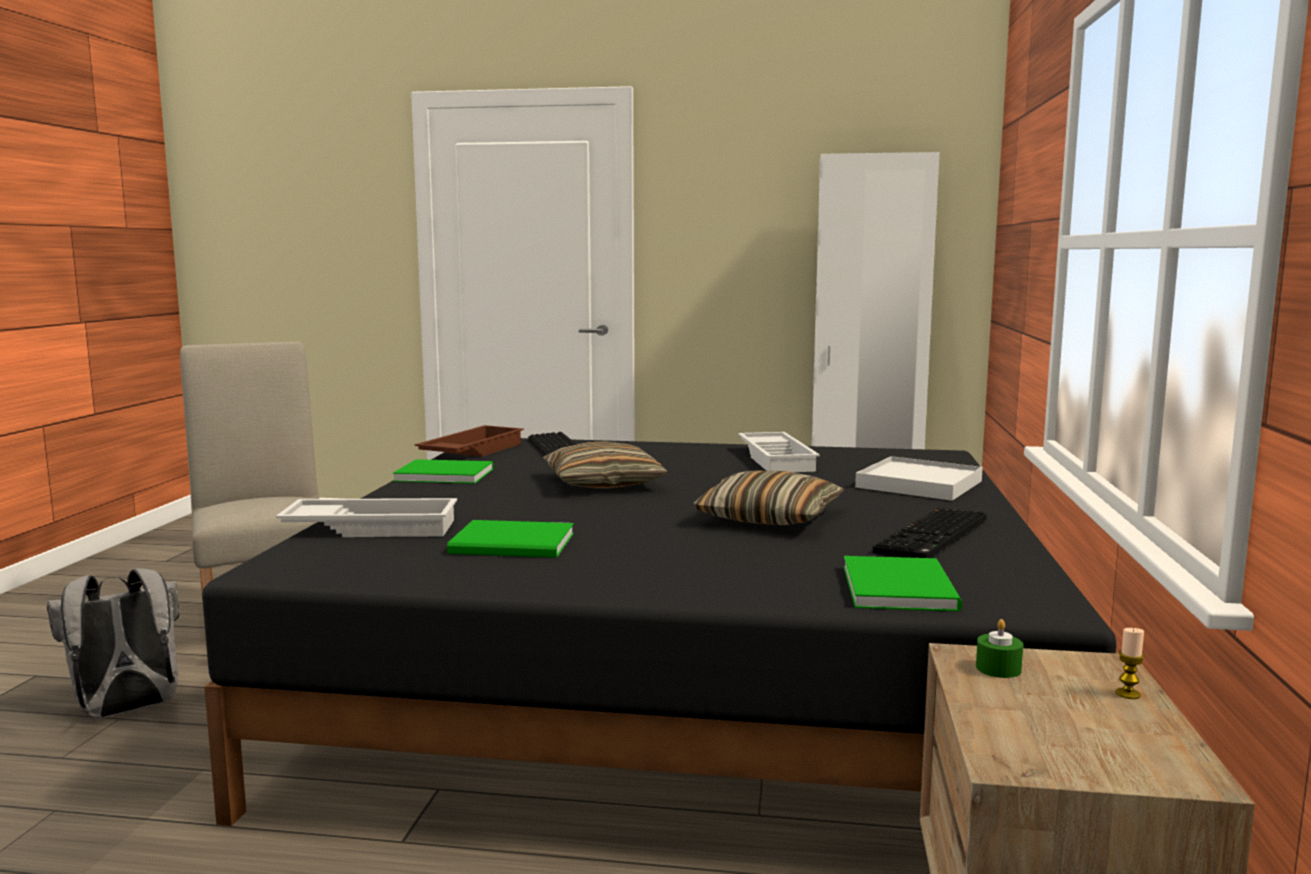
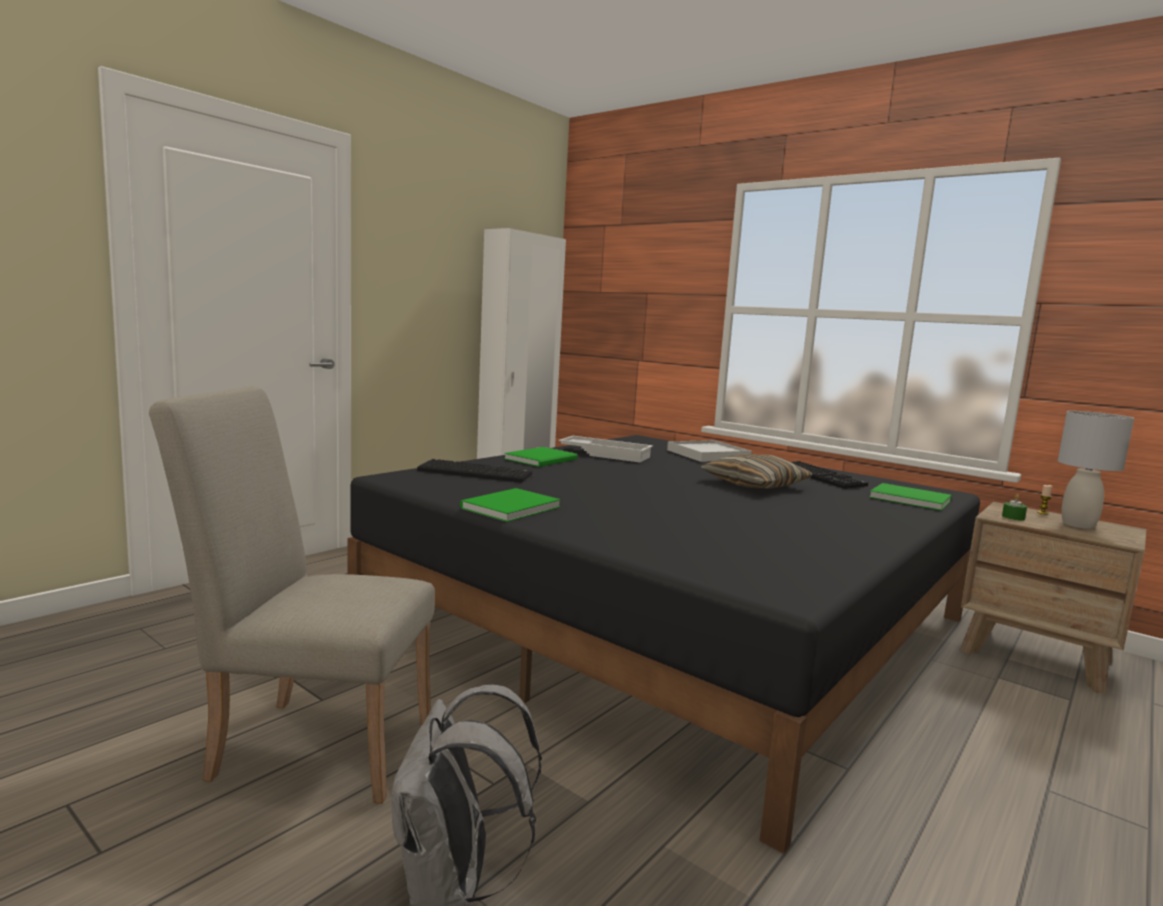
camera: 60 degrees left, 0 degrees up
(373, 527) = (678, 551): white tray -> none
(471, 451) = (427, 487): brown tray -> none
(515, 544) = (769, 531): green book -> green book (543, 459)
(603, 483) = (615, 487): pillow -> none
(1076, 724) = (1078, 525): none -> grey table lamp

